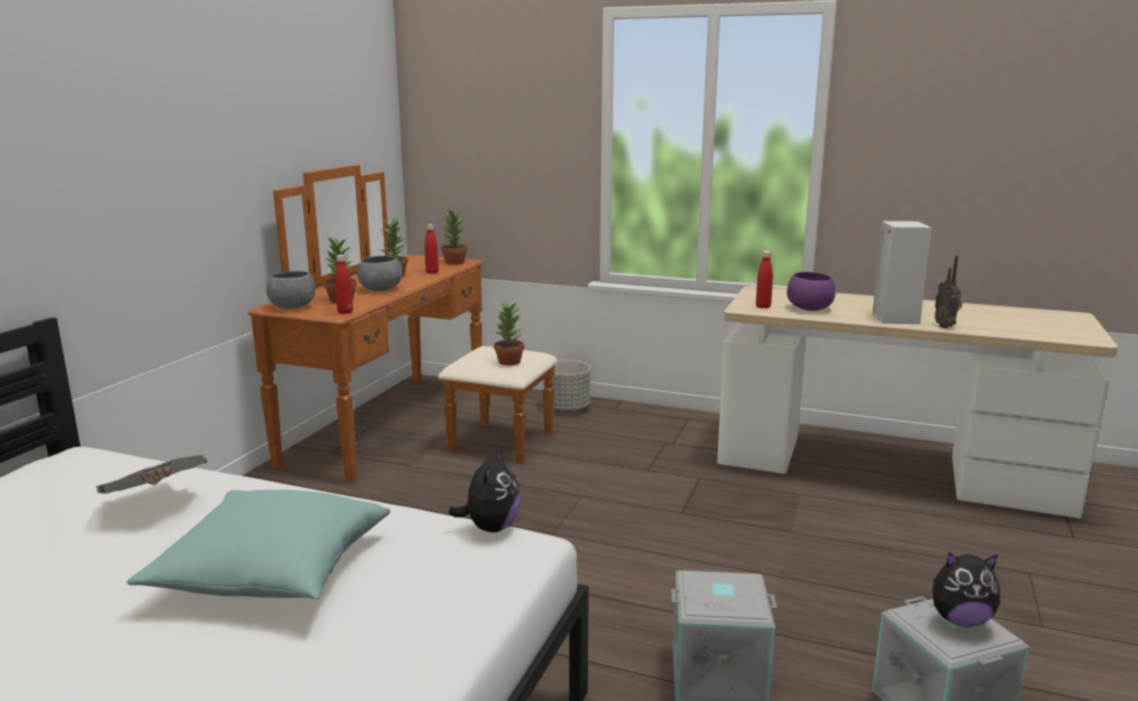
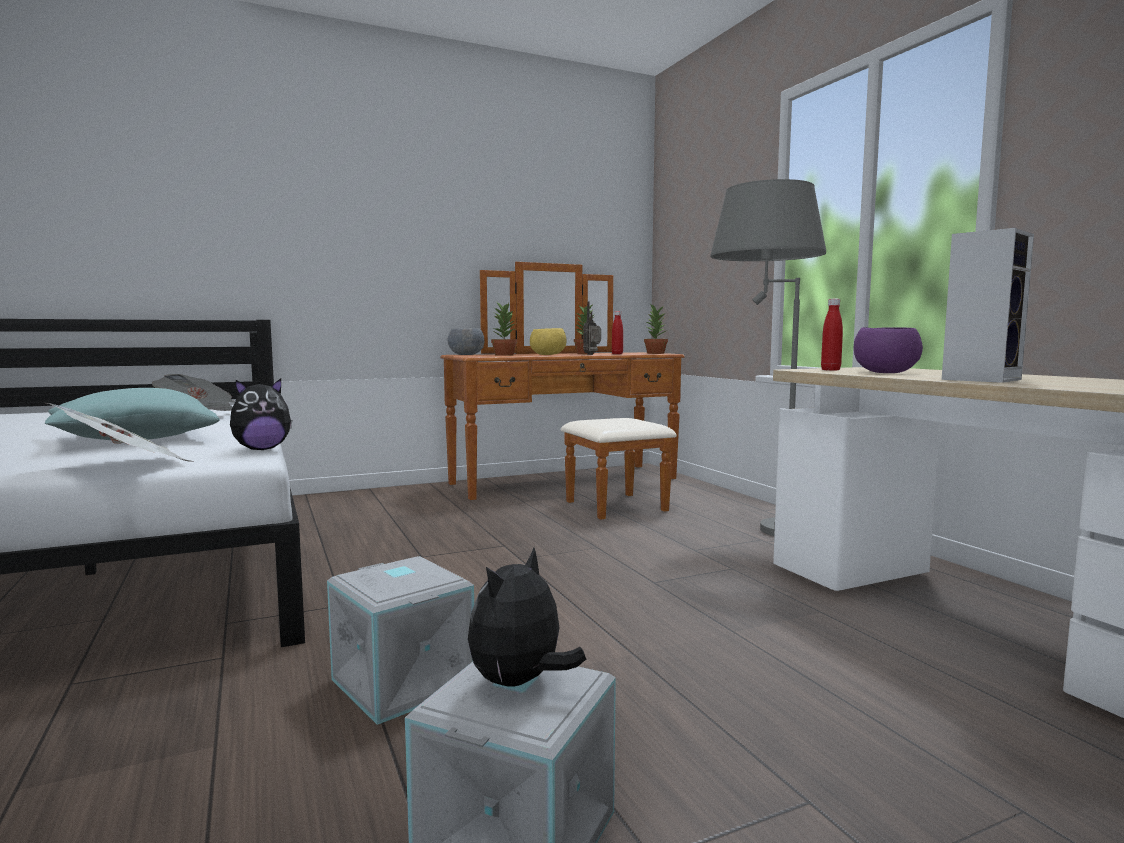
camera: 45 degrees right, 10 degrees down
(345, 312) = (481, 356): red bottle -> none
(380, 289) = (547, 355): grey bowl -> yellow bowl
(477, 603) = (127, 465): none -> newspaper
(509, 362) = (613, 422): potted plant -> none
(567, 408) = (720, 501): grey planter -> none
(646, 432) = (756, 529): none -> grey floor lamp
(945, 326) = (1040, 385): radio -> radio (592, 354)
(960, 620) = (520, 683): plush toy -> plush toy turned 75 degrees clockwise

